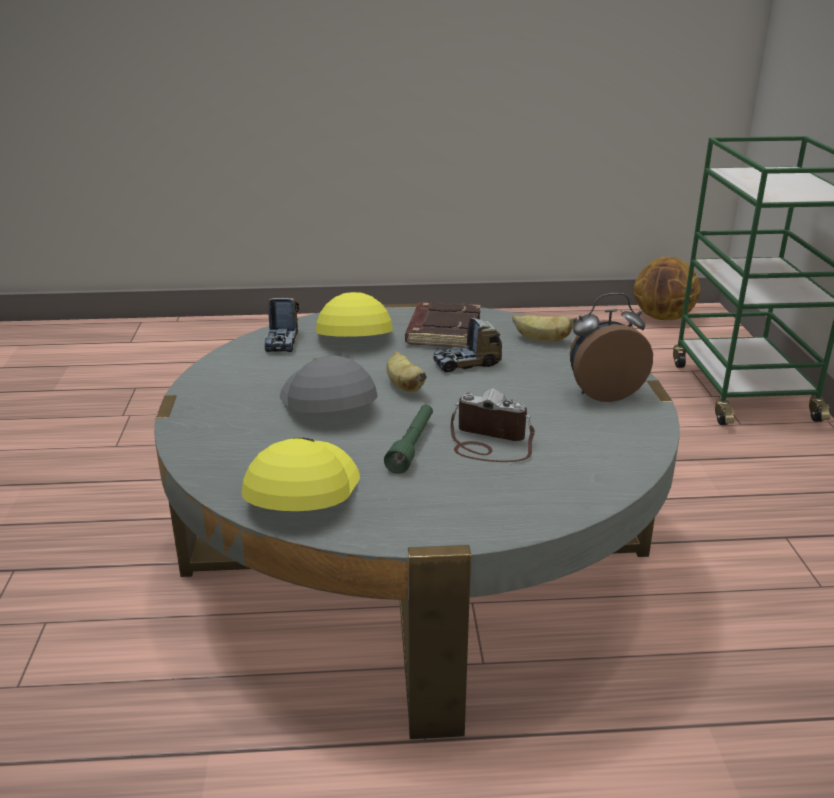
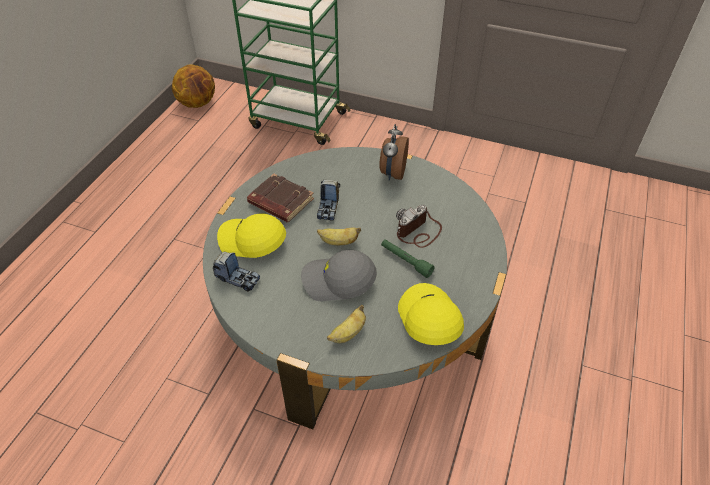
camera: 65 degrees left, 20 degrees up
(300, 491) = (428, 319): yellow cap -> yellow cap turned 45 degrees clockwise
(541, 340) = (320, 168): banana -> banana (348, 333)

